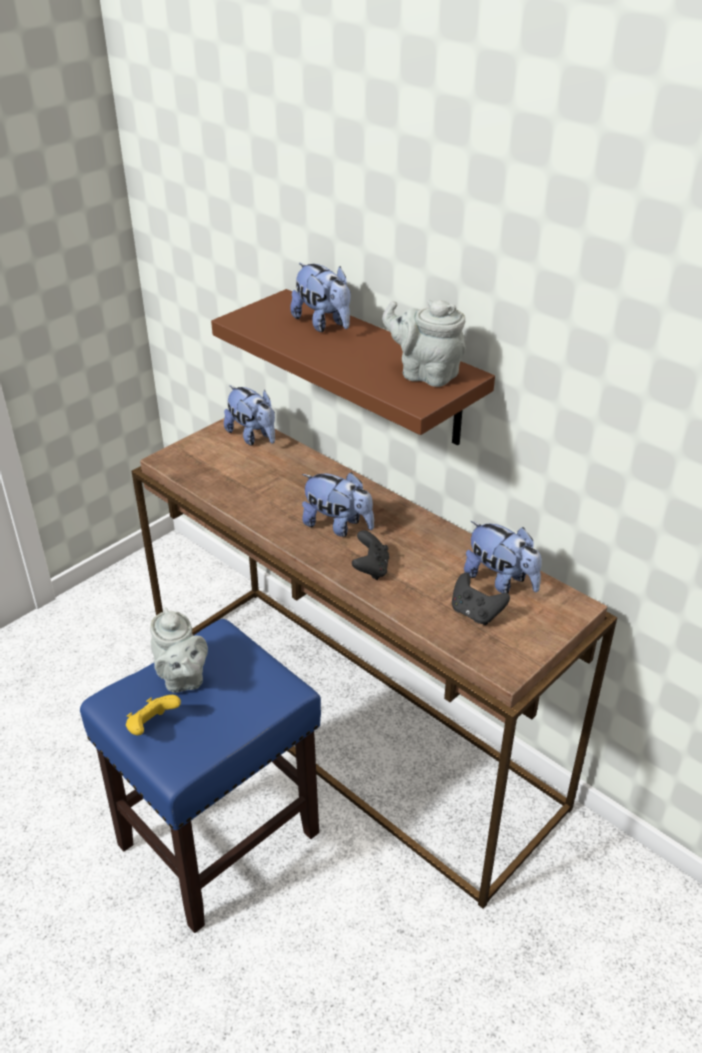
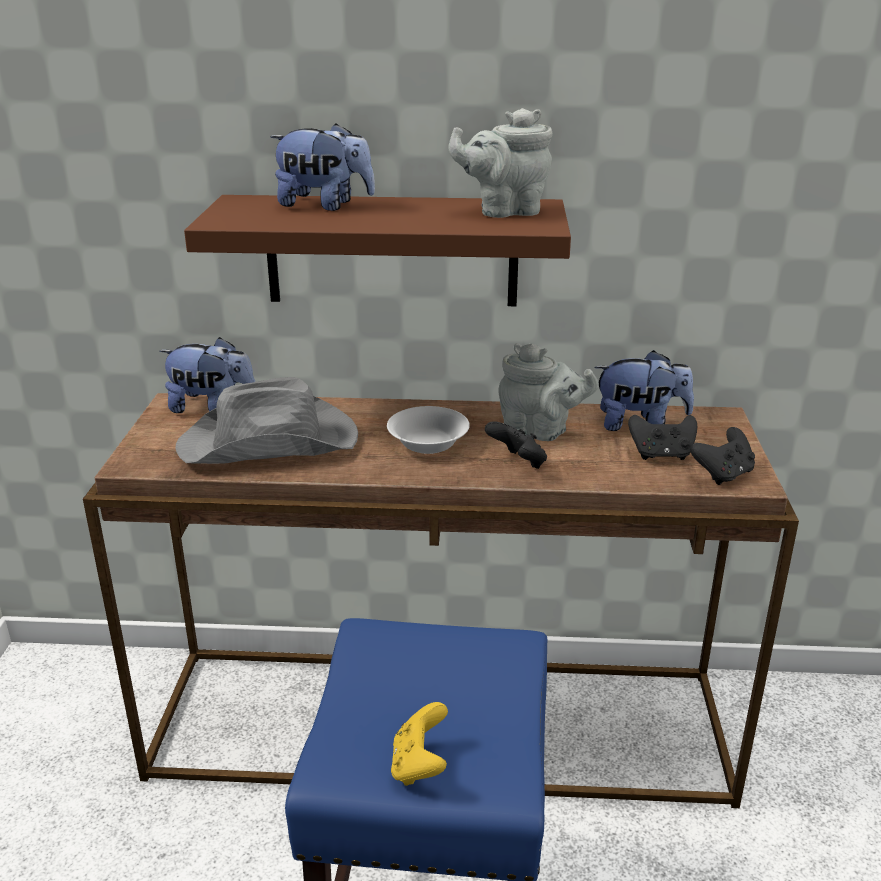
camera: 40 degrees left, 10 degrees down
(182, 679) = (384, 699): grey teapot -> grey teapot (540, 432)
(251, 480) = (270, 443): none -> grey hat
(338, 526) = (429, 444): plush toy -> white bowl
(493, 652) = (723, 475): none -> black game controller

